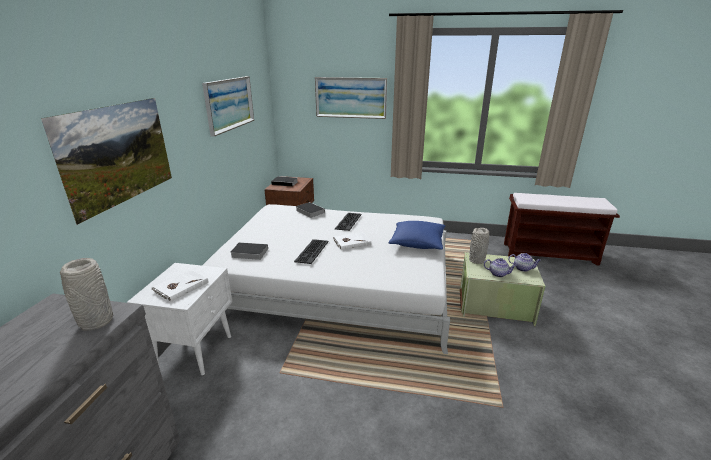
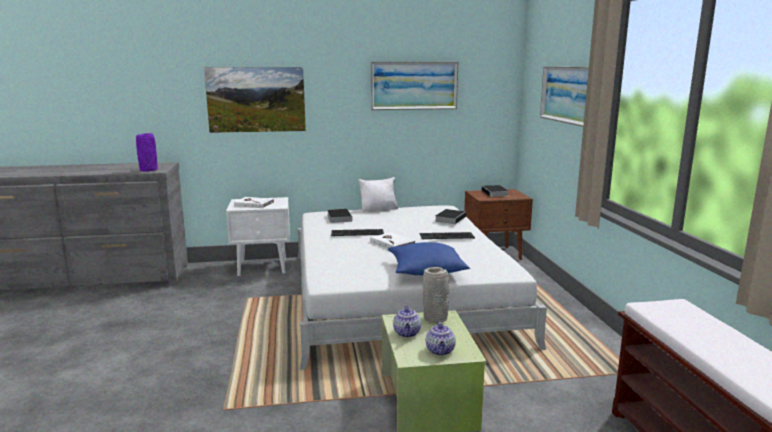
camera: 70 degrees right, 10 degrees down
(95, 321) = (148, 170): grey vase -> purple vase
(243, 231) = (379, 209): none -> white pillow

